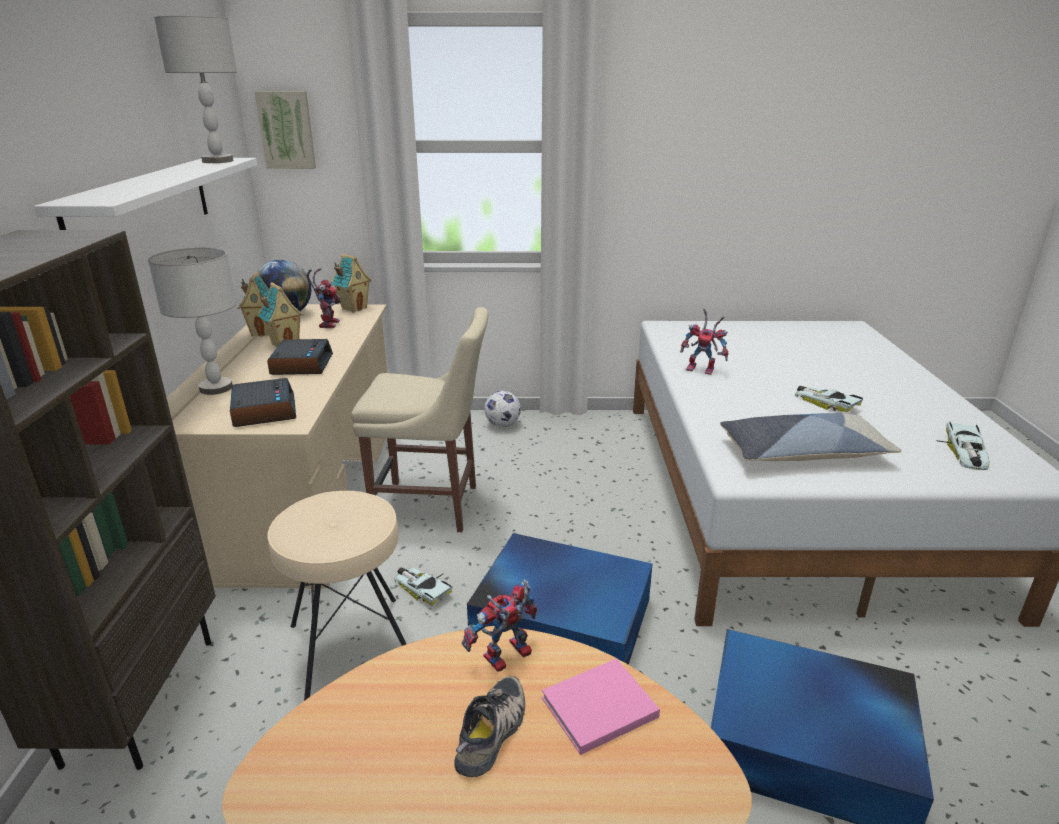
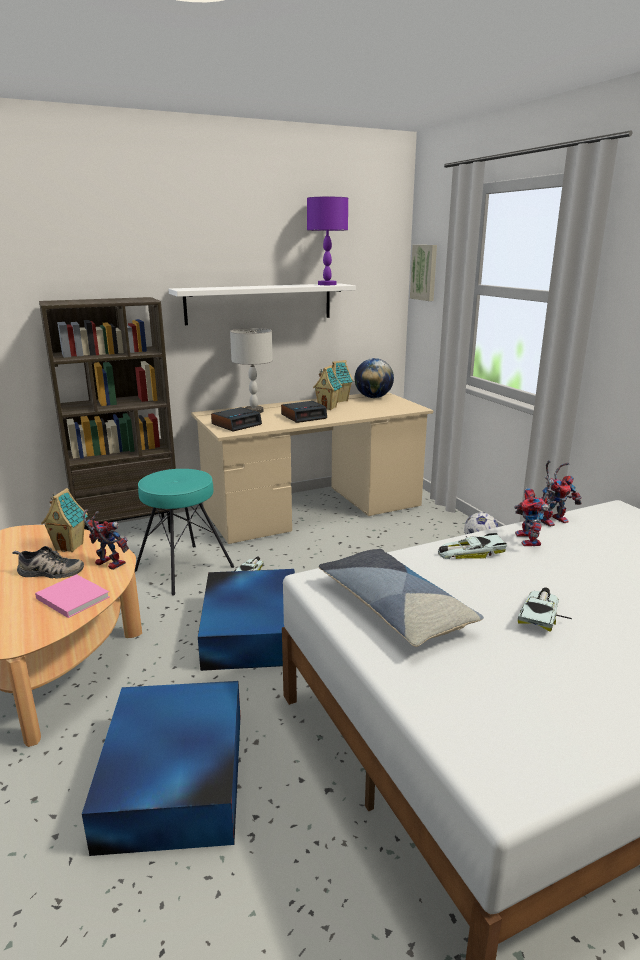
camera: 65 degrees right, 5 degrees down
(218, 161) = (327, 284): grey table lamp -> purple table lamp
(328, 323) = (374, 407): toy robot -> toy robot (553, 520)
(352, 651) = (183, 568): beige stool -> turquoise stool
(354, 308) = (410, 406): toy house -> toy house (70, 546)
(432, 506) = (337, 550): beige chair -> none
(965, 451) = (515, 720): toy car -> toy car (470, 551)

